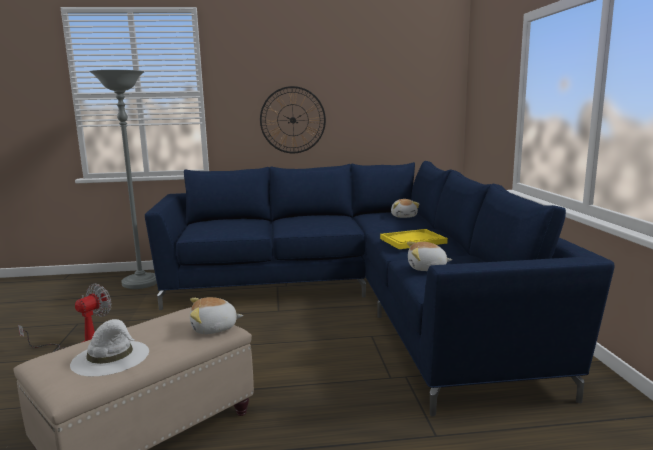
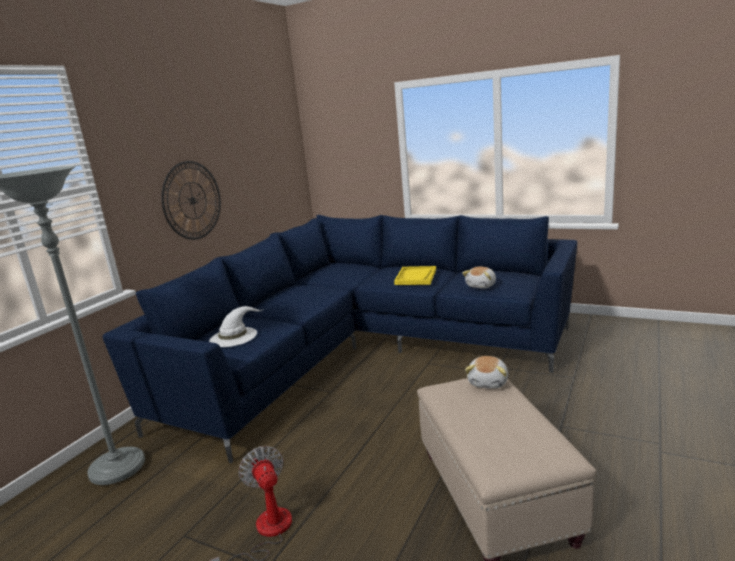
camera: 55 degrees left, 5 degrees up
(111, 358) = (514, 433): white hat -> white hat (234, 336)
(404, 216) = (342, 267): plush toy -> none

